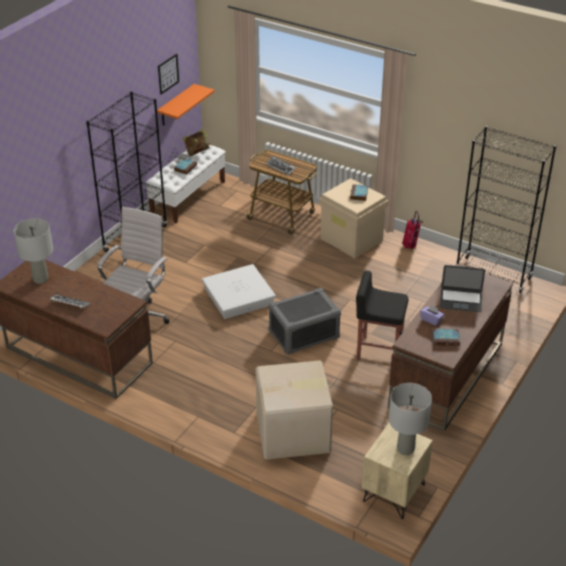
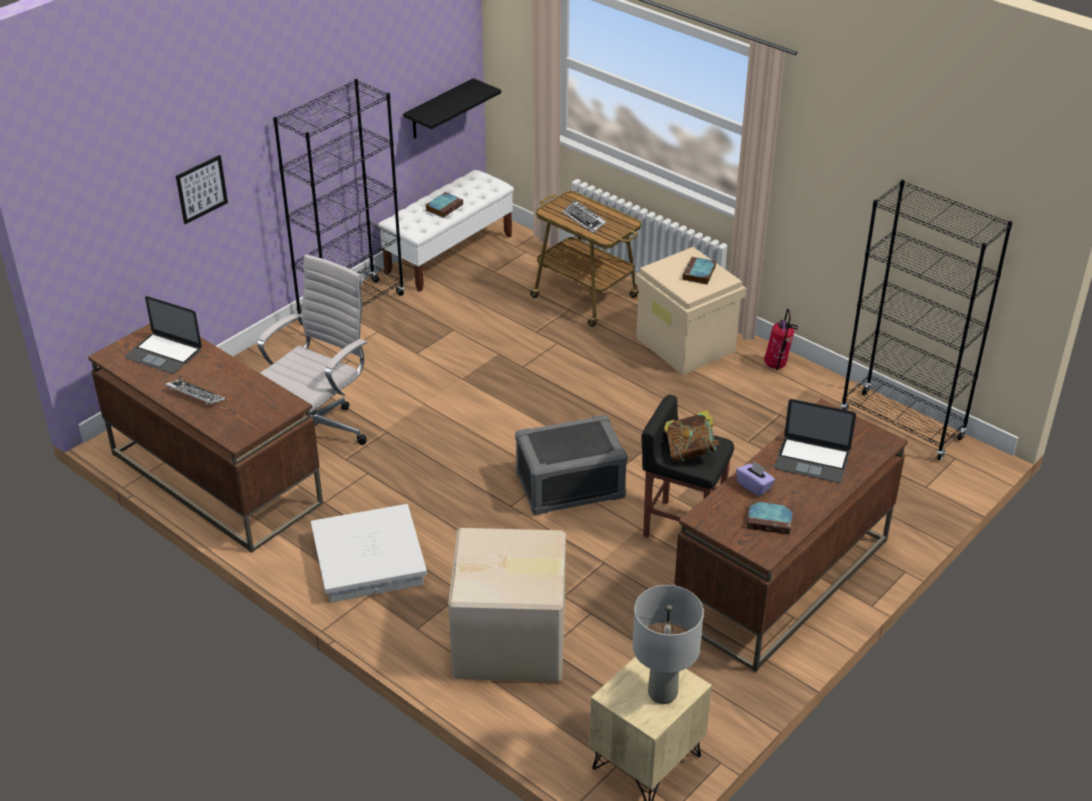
camera: 10 degrees right, 0 degrees up
(41, 279) = (163, 353): grey table lamp -> laptop
(168, 74) = (426, 58): picture -> picture (201, 189)
(176, 105) = (439, 110): orange shelf -> black shelf
(197, 151) = (469, 184): book -> book (690, 452)
(238, 296) = (483, 415): white storage box -> white storage box (368, 561)

